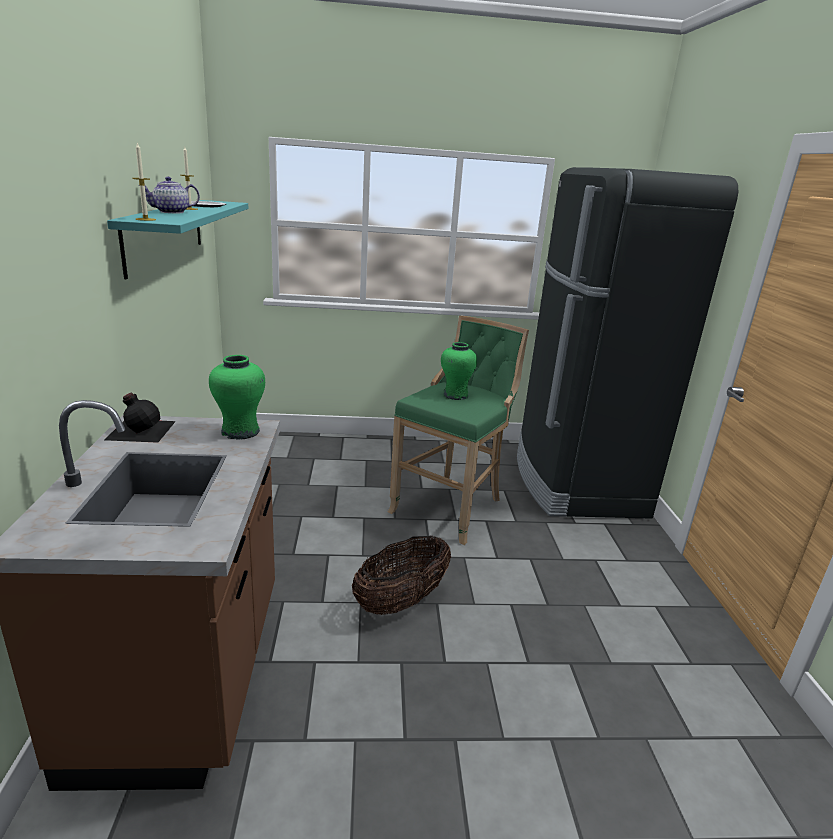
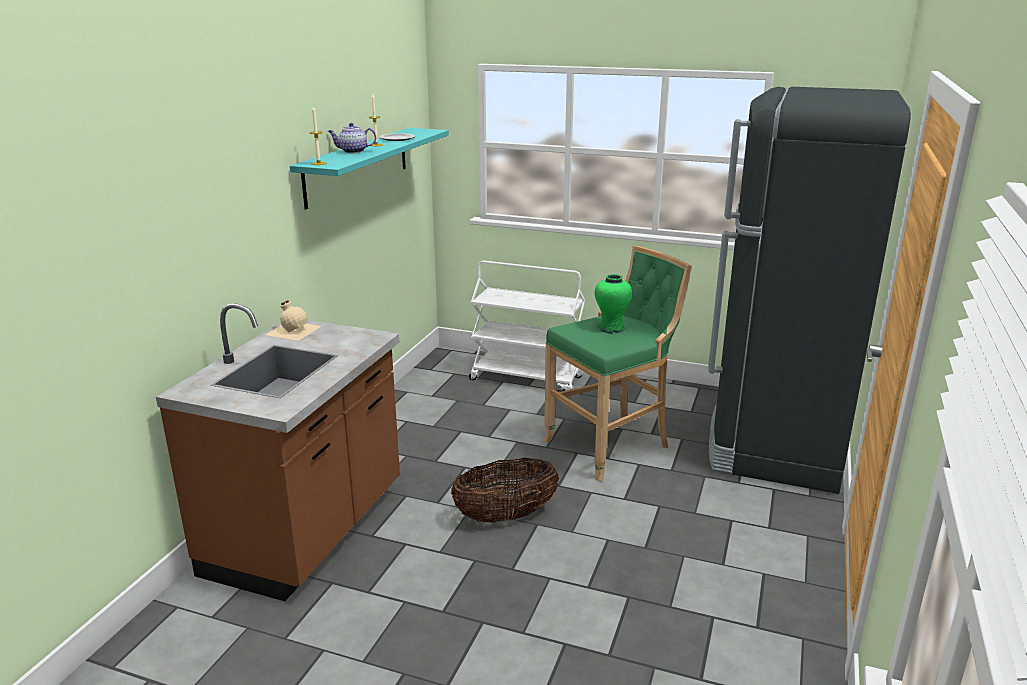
camera: 25 degrees right, 0 degrees up
(140, 429) = (293, 330): black bottle -> beige bottle
(240, 432) = (361, 339): green vase -> none
(335, 453) = (527, 378): none -> white cart

